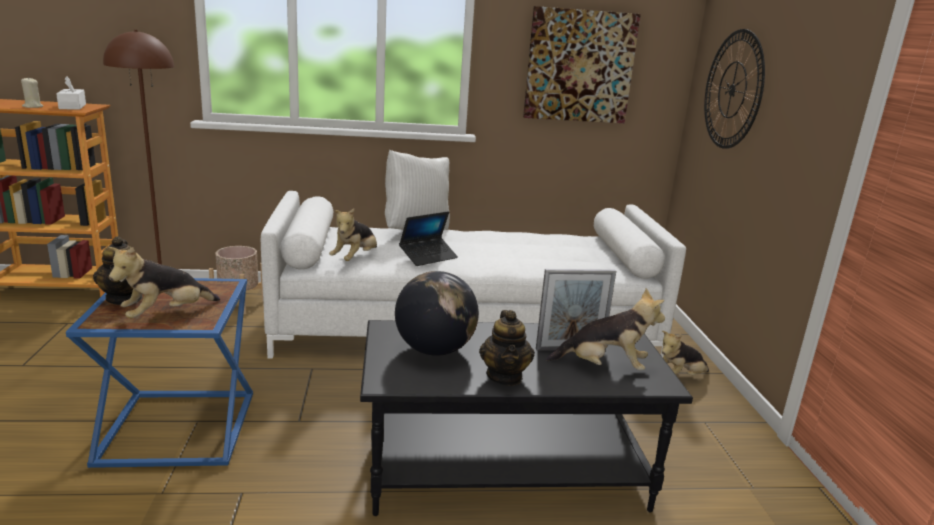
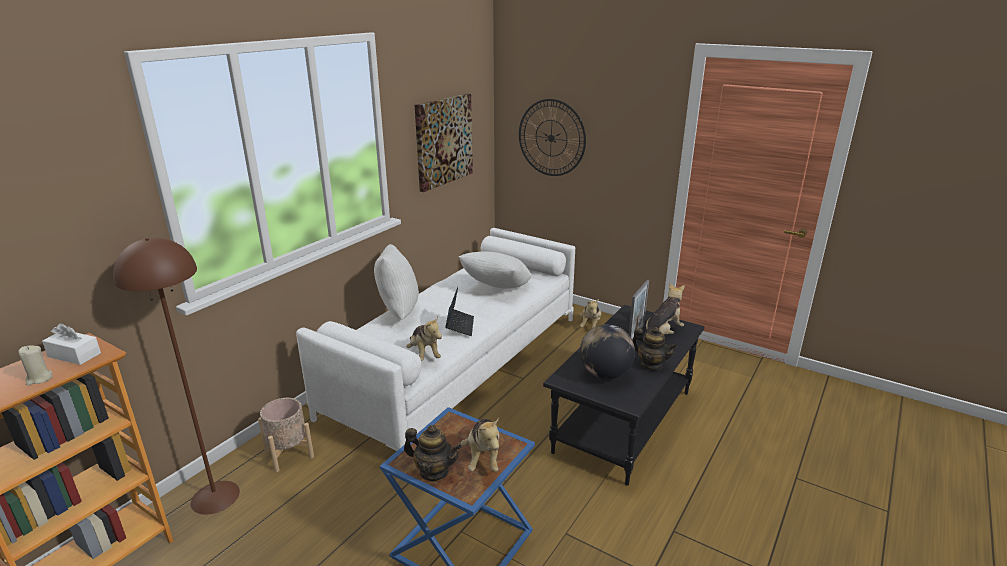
camera: 50 degrees left, 5 degrees up
(540, 256) = (496, 289): none -> white pillow

